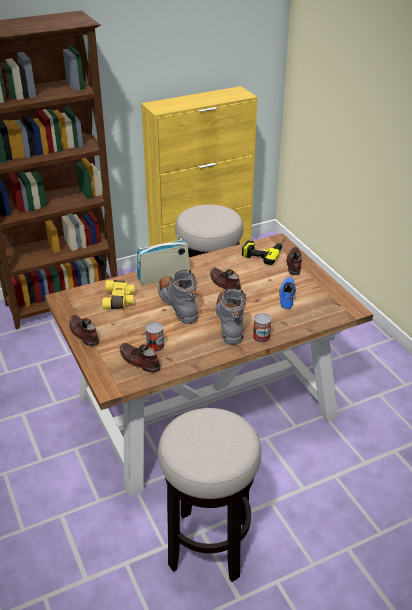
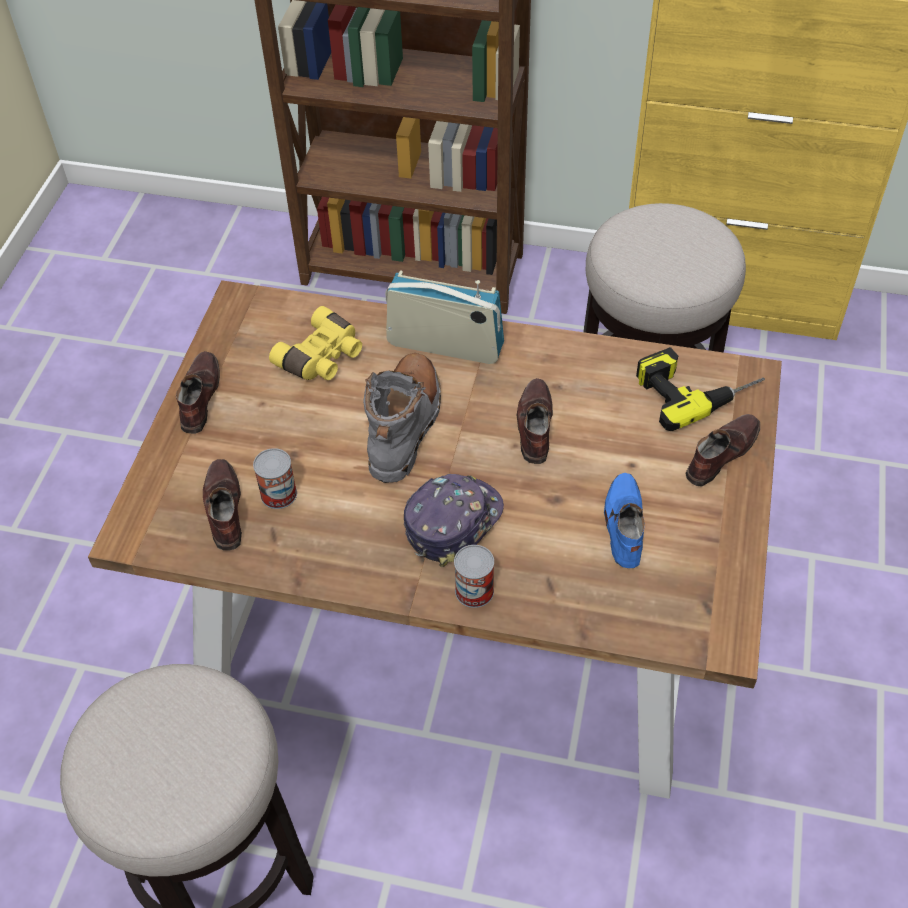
camera: 40 degrees right, 15 degrees up
(230, 323) = (452, 522): grey boot -> cap
(287, 296) = (623, 524): blue shoe -> blue shoe turned 45 degrees counterclockwise

